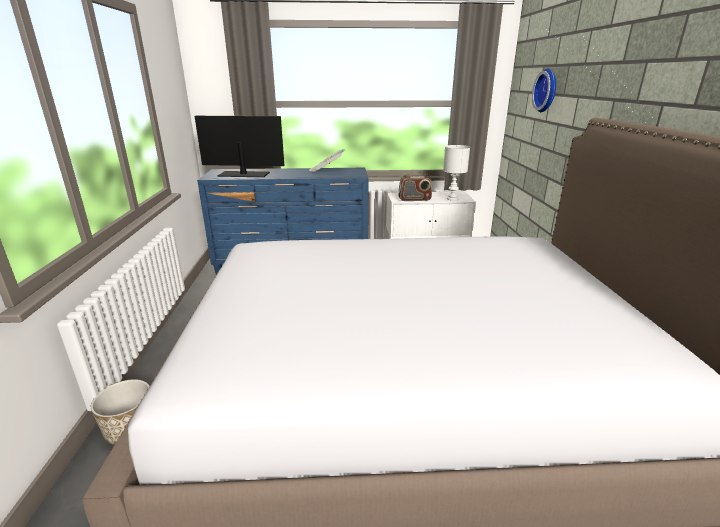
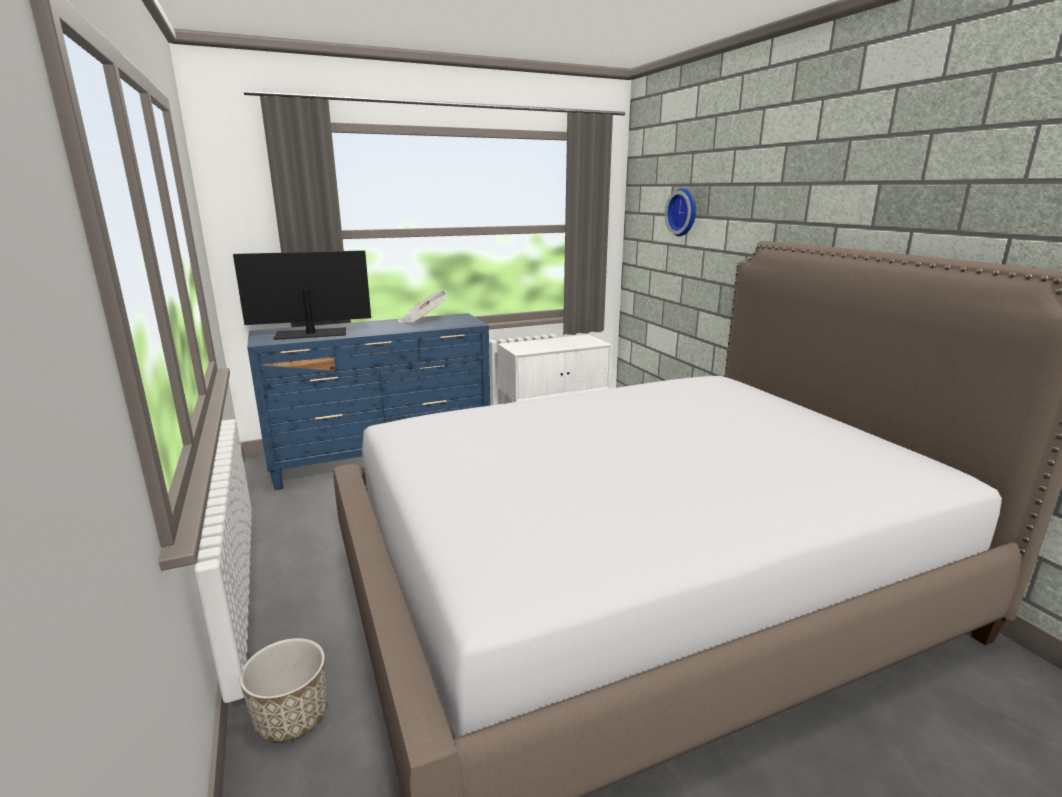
camera: 20 degrees left, 5 degrees down
(414, 199) = (539, 349): radio -> none
(453, 199) = (583, 344): white table lamp -> none

